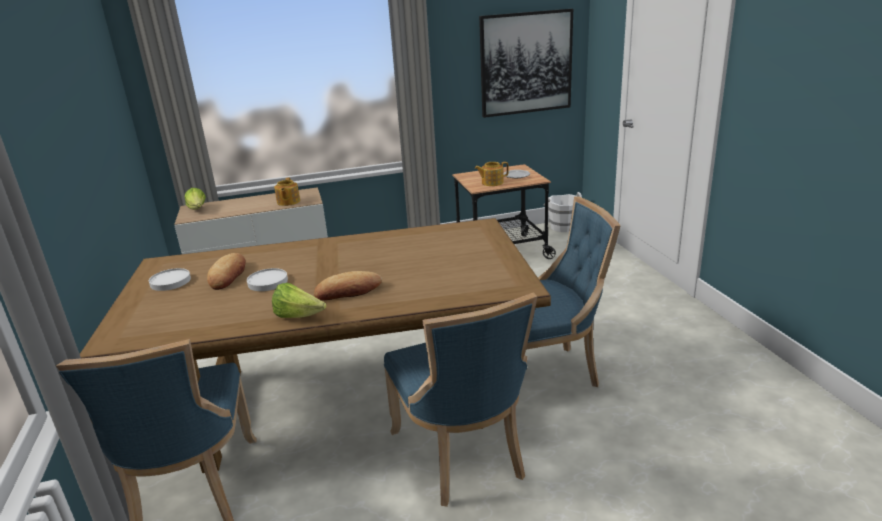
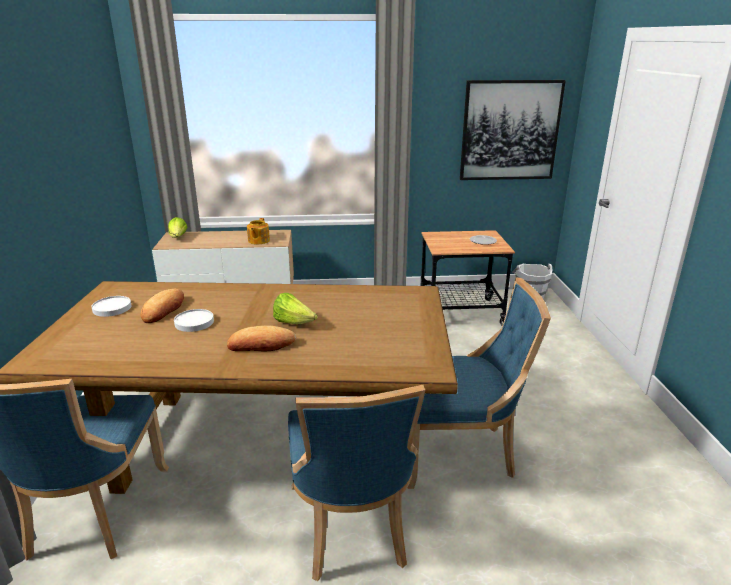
camera: 10 degrees right, 0 degrees up
(298, 316) = (203, 364): lettuce -> lettuce (294, 323)
(491, 182) = (455, 246): teapot -> none

